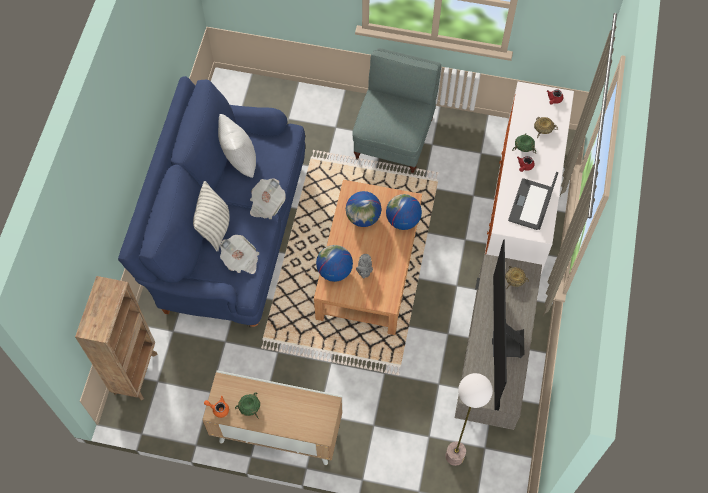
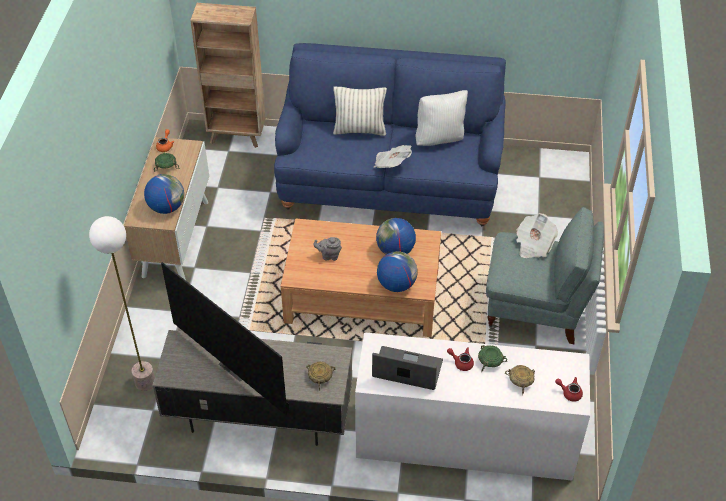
camera: 85 degrees right, 15 degrees down
(241, 260) = (325, 151): newspaper -> newspaper (533, 244)
(334, 271) = (328, 232): globe -> globe (166, 207)
(502, 344) = (237, 366): television -> television turned 135 degrees counterclockwise

